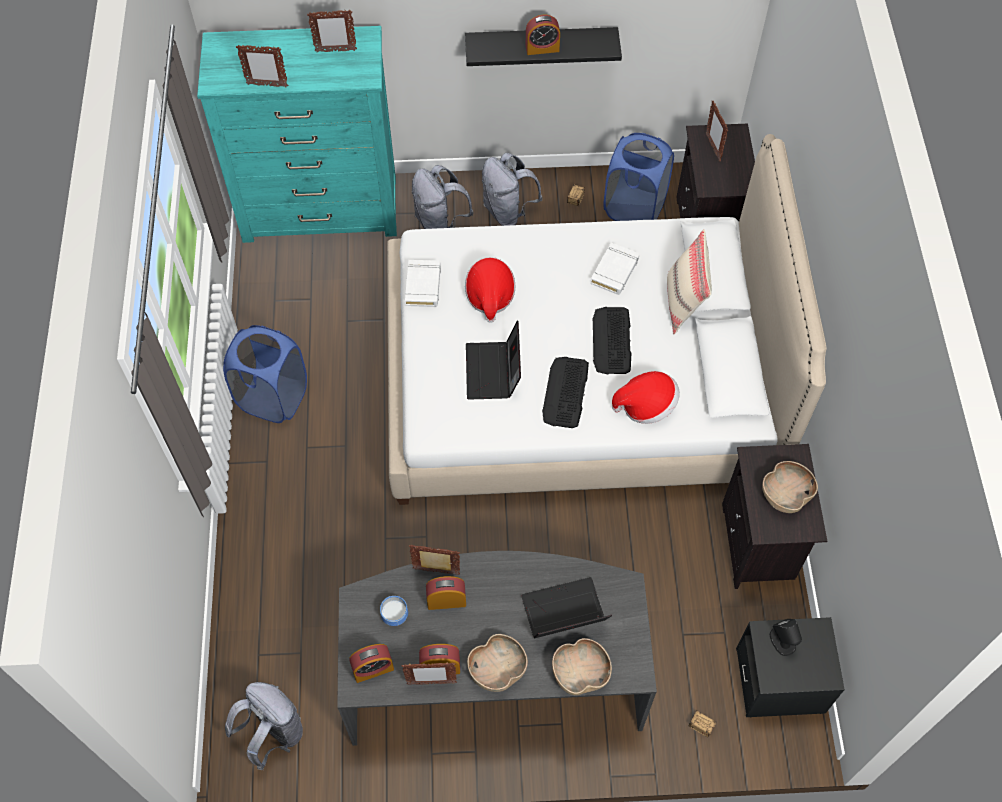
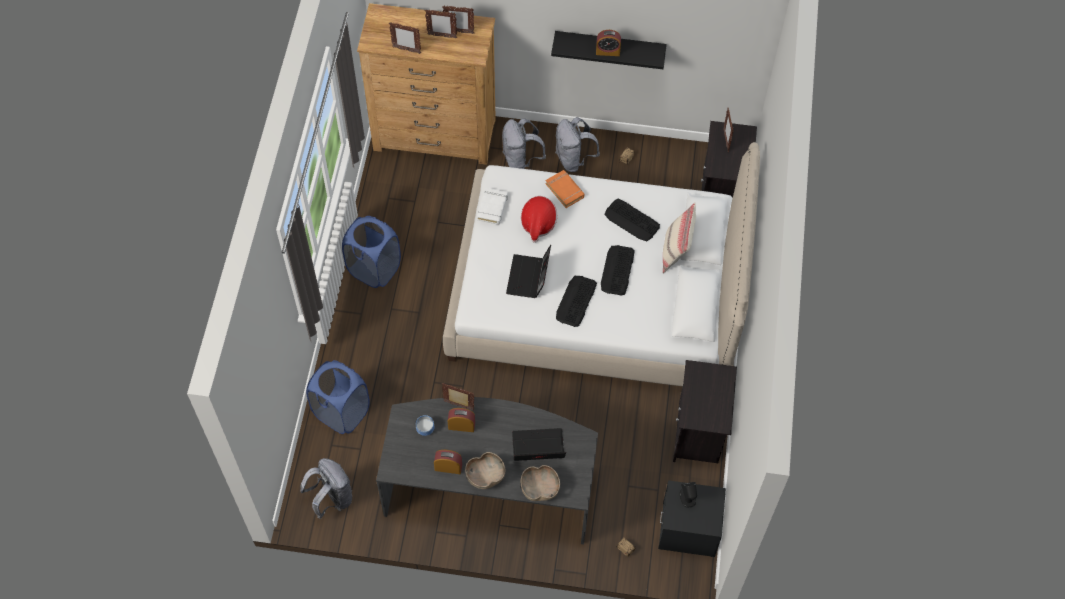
camera: 10 degrees right, 0 degrees up
(321, 210) = (435, 135): turquoise dresser -> brown dresser
(373, 668) = (404, 460): alarm clock -> none
(431, 683) = (440, 476): picture frame -> picture frame (442, 36)
(516, 246) = (565, 190): none -> orange book
(615, 271) = (632, 220): white book -> keyboard
(634, 208) = (669, 172): blue laundry basket -> blue laundry basket (341, 412)
(646, 405) = (630, 320): hat -> none
(785, 494) = (710, 398): brown bowl -> none

